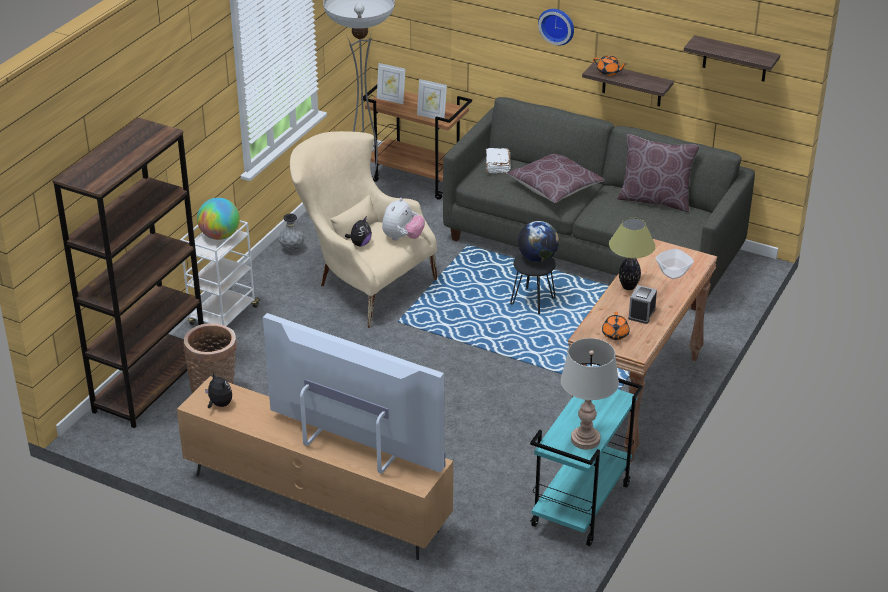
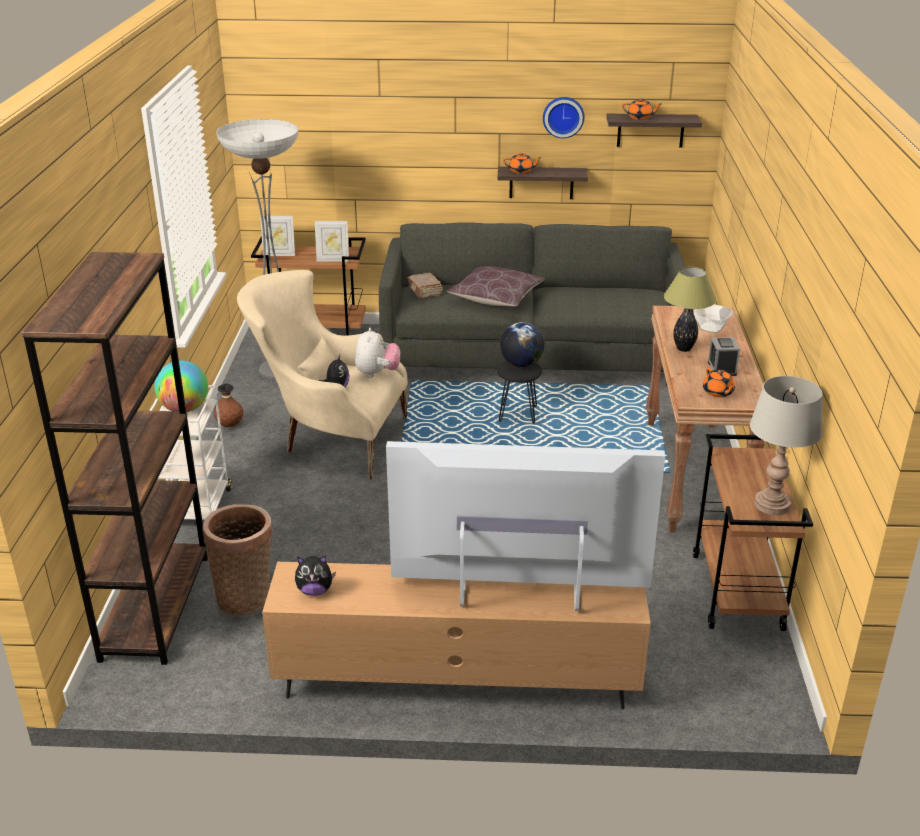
camera: 25 degrees left, 5 degrees down
(219, 404) = (315, 591): plush toy -> plush toy turned 150 degrees clockwise
(292, 249) = (230, 425): grey vase -> brown vase
(497, 166) = (425, 291): white book -> brown book
(557, 25) = (456, 135): wall clock -> wall clock (563, 116)
(581, 506) = (738, 592): turquoise cart -> brown cart
(655, 200) = (597, 289): brown pillow -> none
(719, 47) = (640, 117): none -> orange teapot

